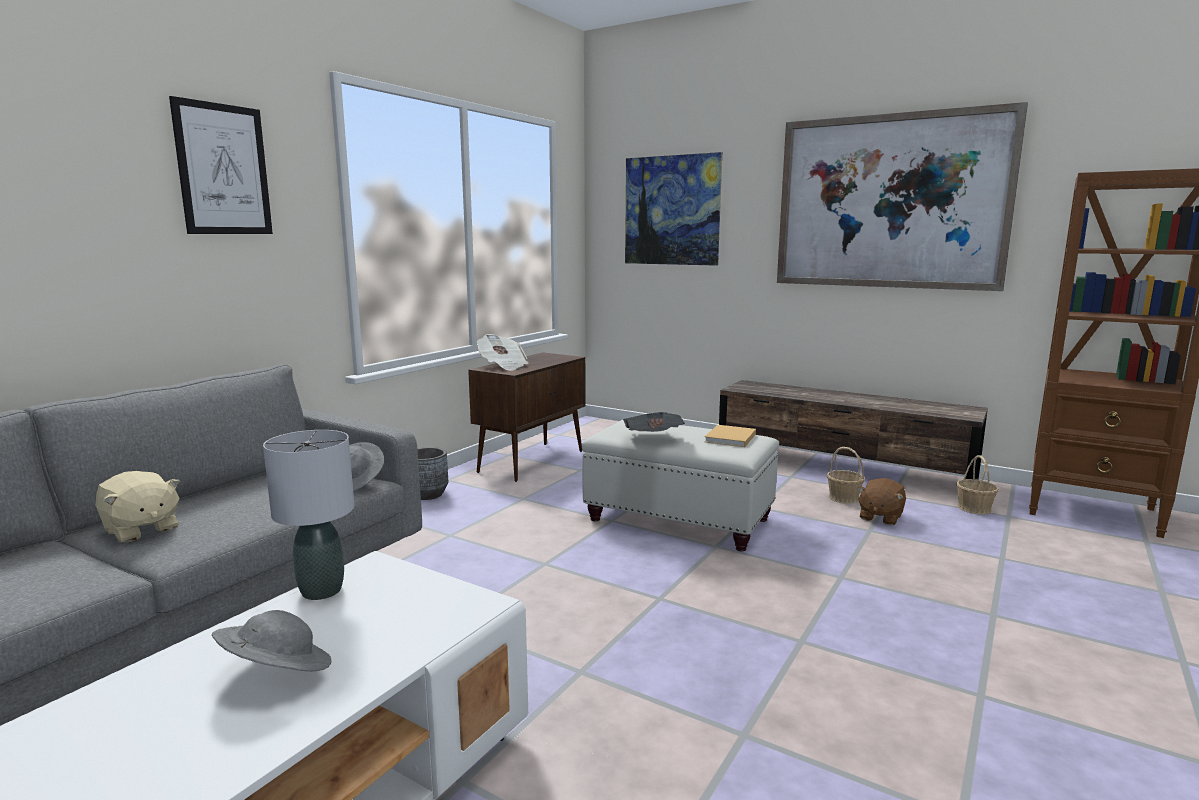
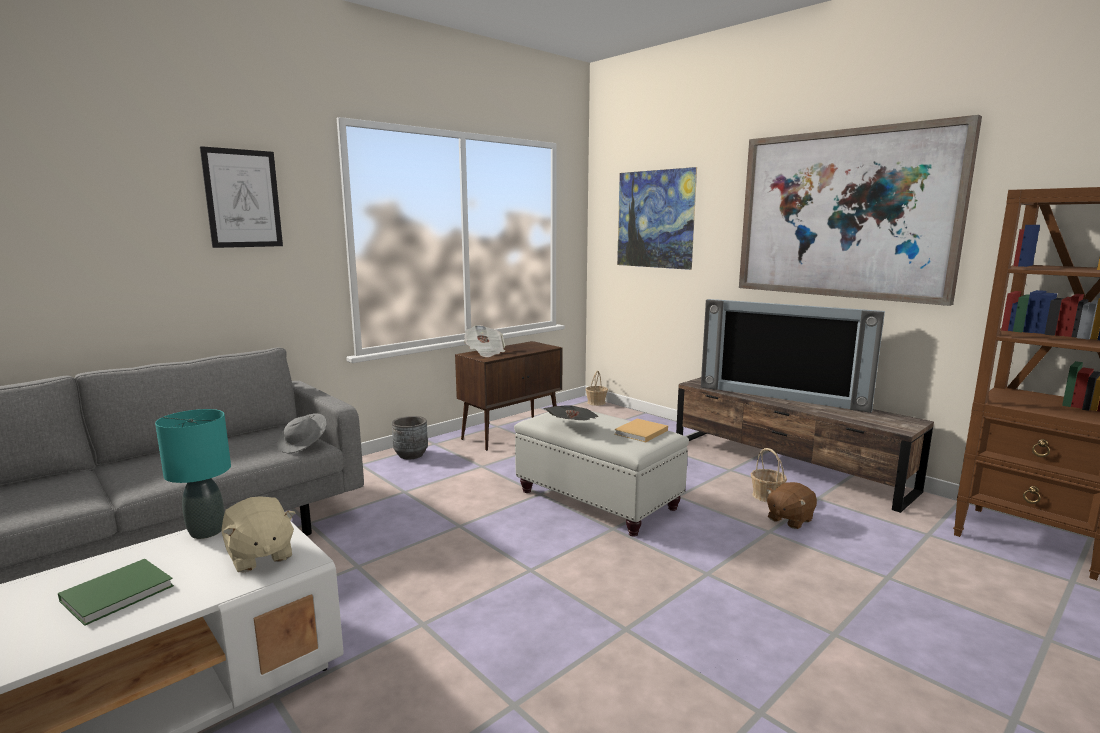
camera: 15 degrees right, 0 degrees up
(141, 530) = (137, 468): beige plush toy -> beige plush toy (259, 556)
(275, 672) = (121, 592): grey hat -> green book
(321, 591) = (206, 532): grey table lamp -> turquoise table lamp
(833, 395) = (782, 396): none -> television
(974, 508) = (896, 522): basket -> basket (596, 403)

